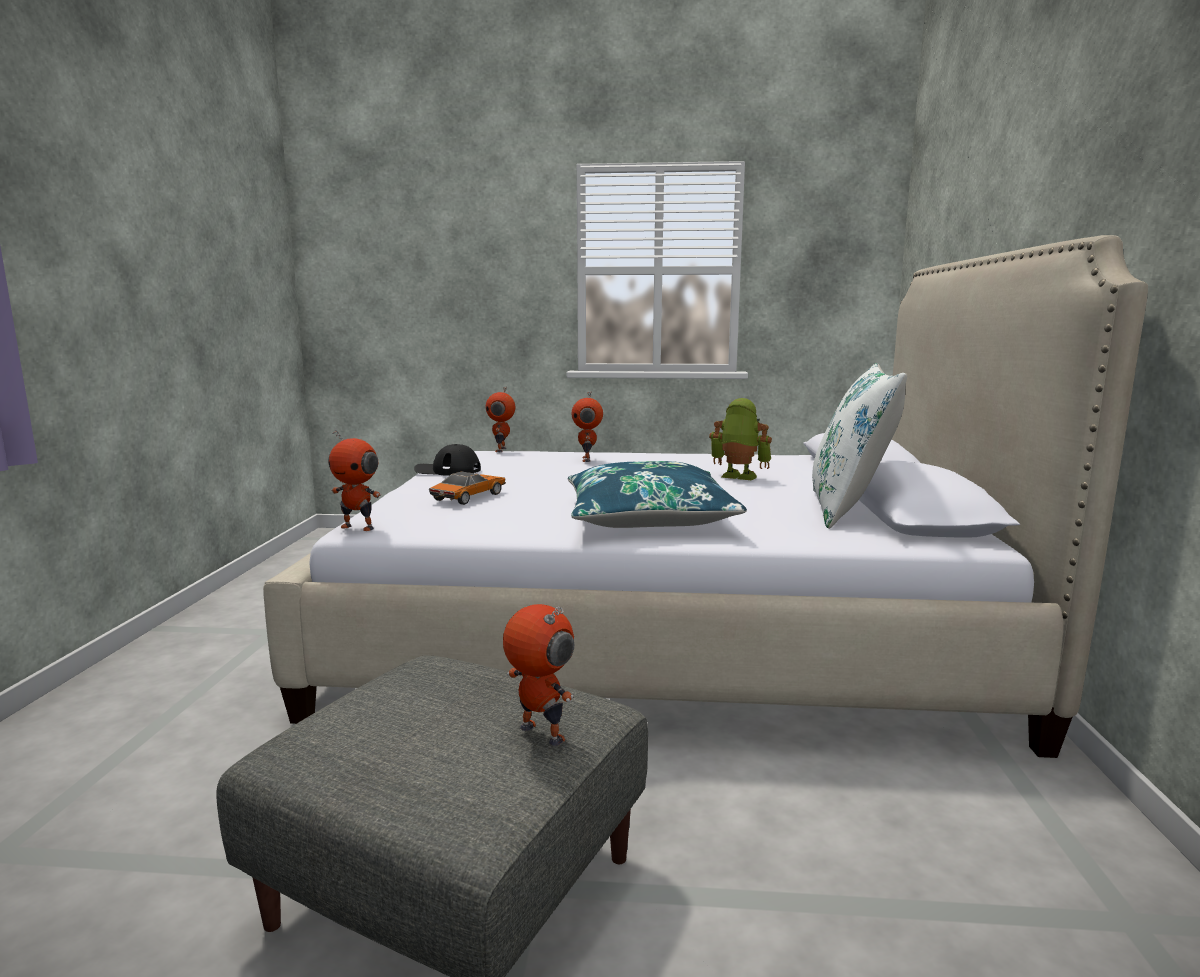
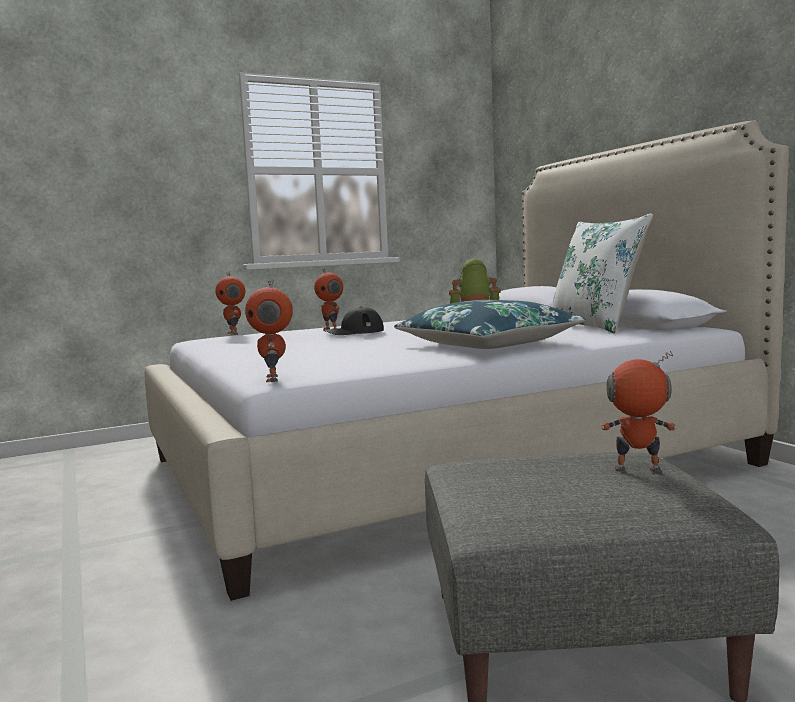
camera: 30 degrees left, 5 degrees down
(359, 527) = (274, 378): toy robot -> toy robot turned 90 degrees clockwise
(447, 470) = (227, 347): black cap -> black cap (353, 332)
(469, 497) = (308, 354): toy car -> none

